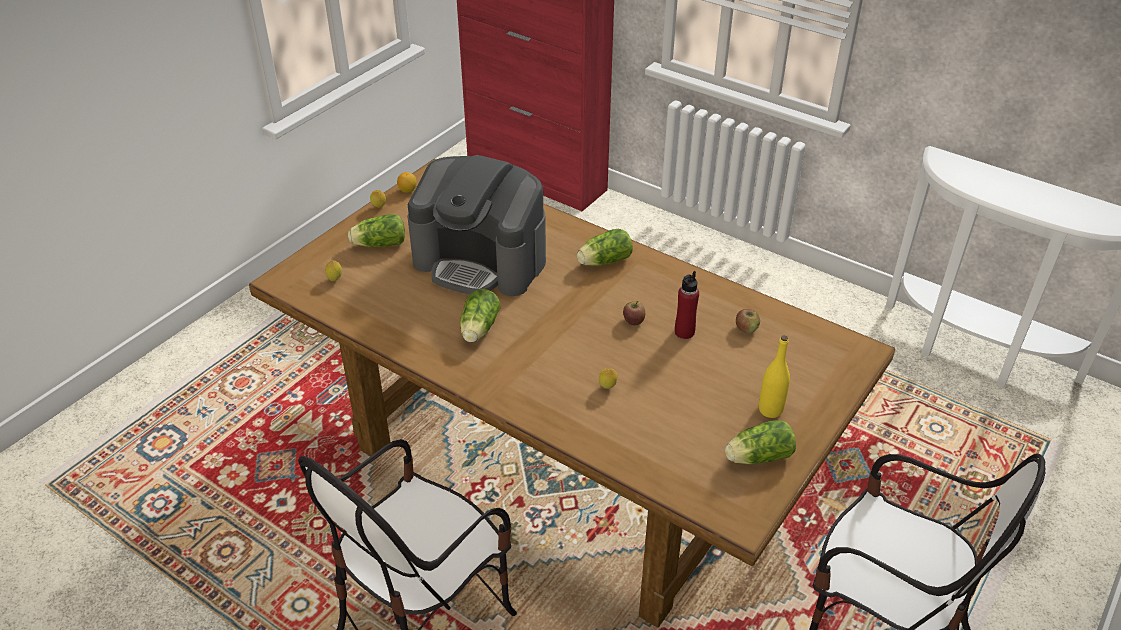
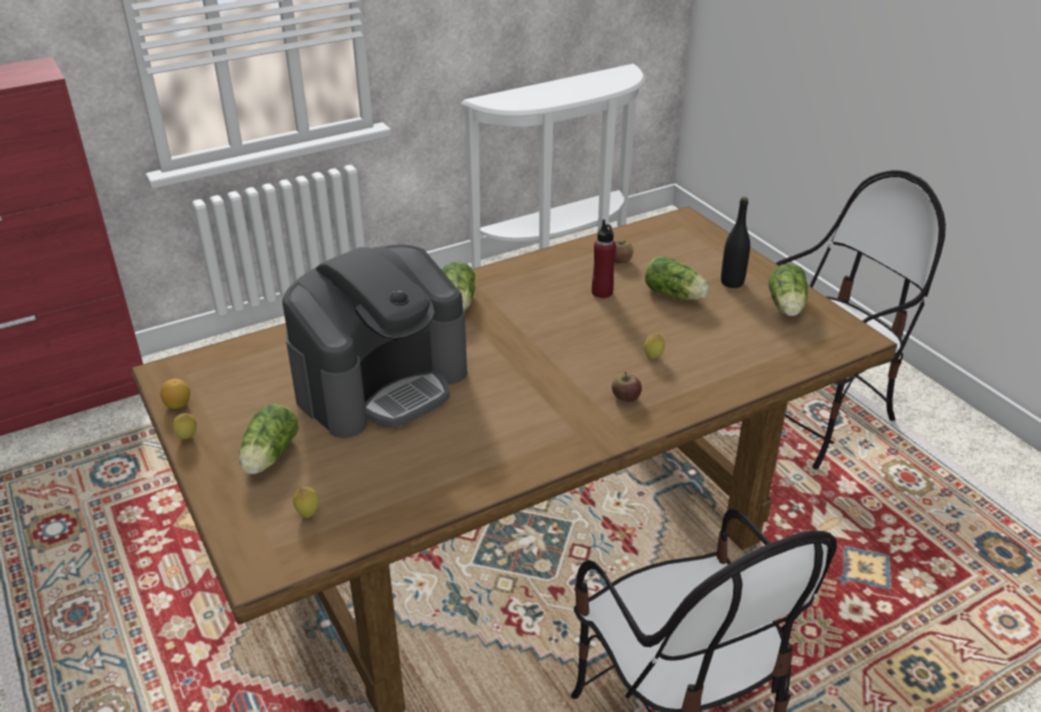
camera: 65 degrees left, 5 degrees down
(478, 329) = (504, 416): lettuce -> lettuce (676, 295)
(633, 321) = (565, 314): apple -> apple (625, 397)
(770, 410) = (732, 282): yellow bottle -> black bottle

